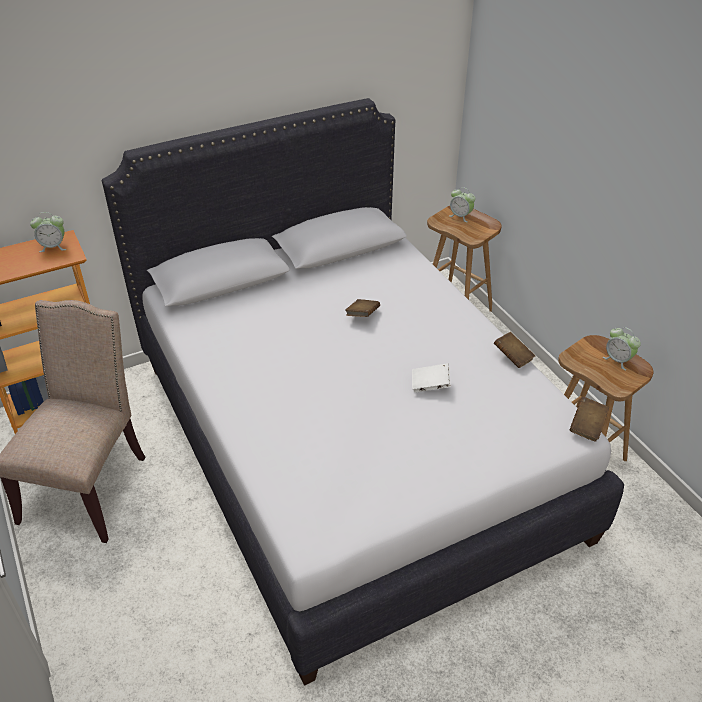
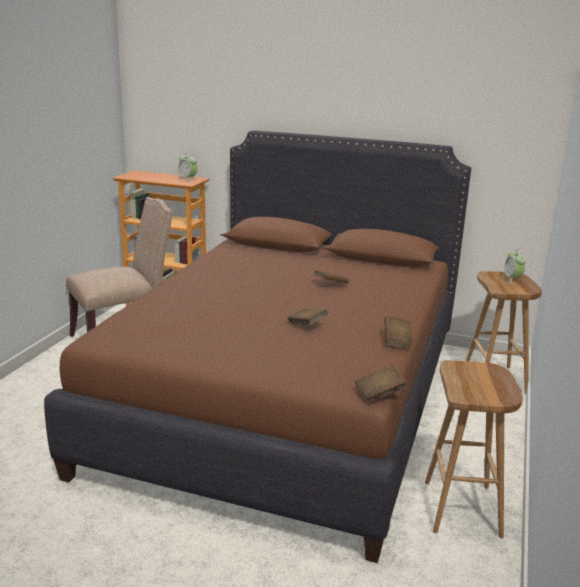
camera: 45 degrees right, 20 degrees down
(349, 445) = (286, 401): white bed -> brown bed
(430, 385) = (306, 325): white book -> brown book
(618, 360) = (494, 386): alarm clock -> none

